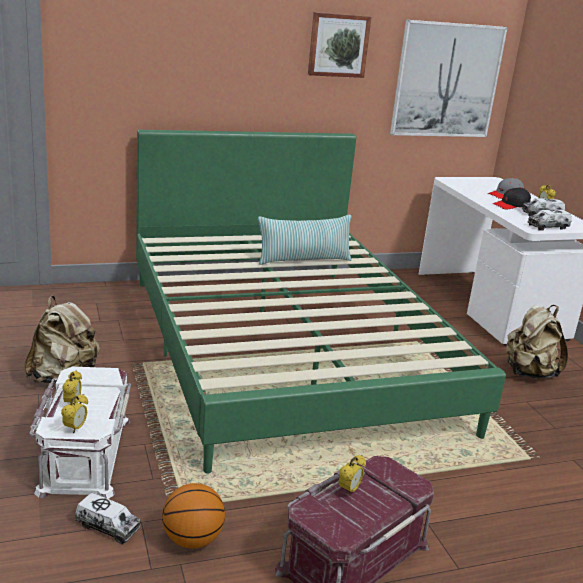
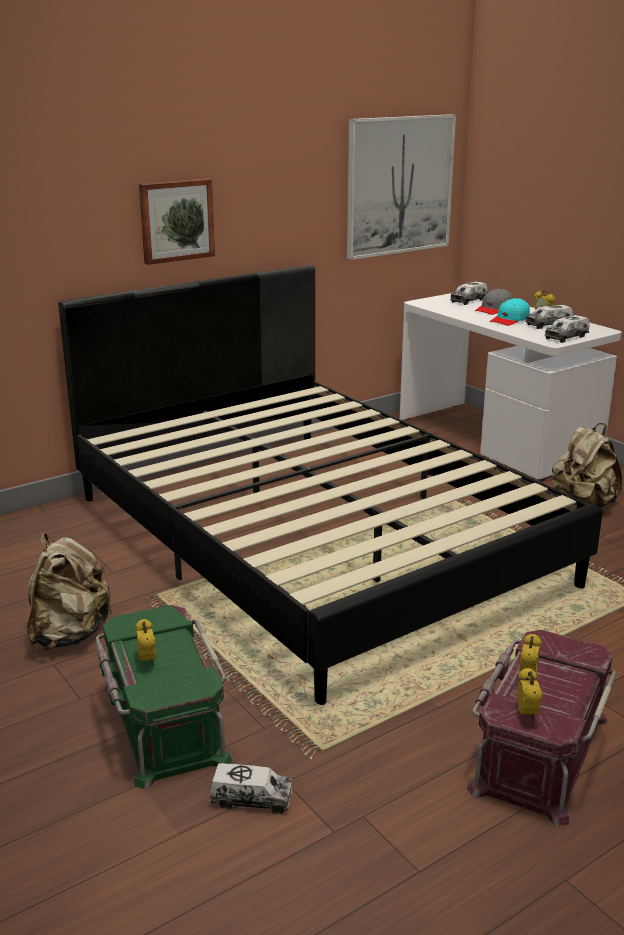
camera: 15 degrees left, 0 degrees up
(75, 428) = (176, 690): alarm clock -> alarm clock (527, 714)
(83, 454) = (162, 722): white storage box -> green storage box
(192, 539) = (357, 784): basketball -> none
(286, 348) = (312, 538): green bed -> black bed
(304, 260) = (298, 427): pillow -> none
(338, 45) = (279, 160): picture -> picture (176, 220)
(490, 185) = (468, 300): none -> toy truck
(511, 205) = (510, 320): black cap -> turquoise cap

